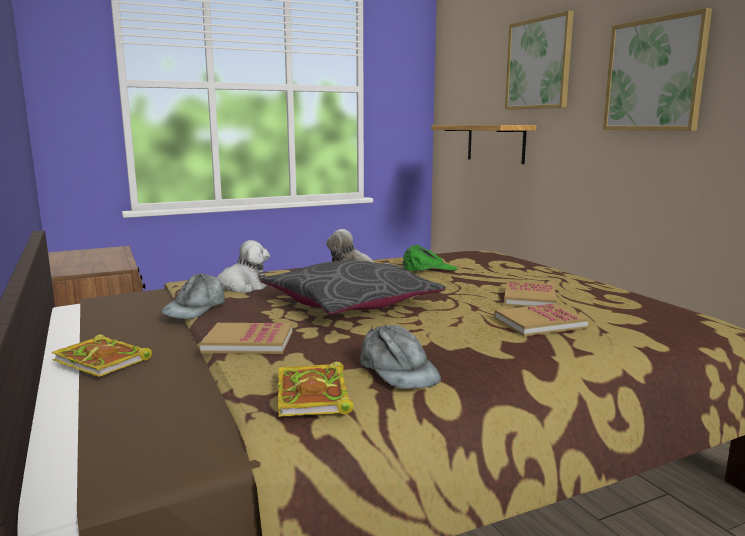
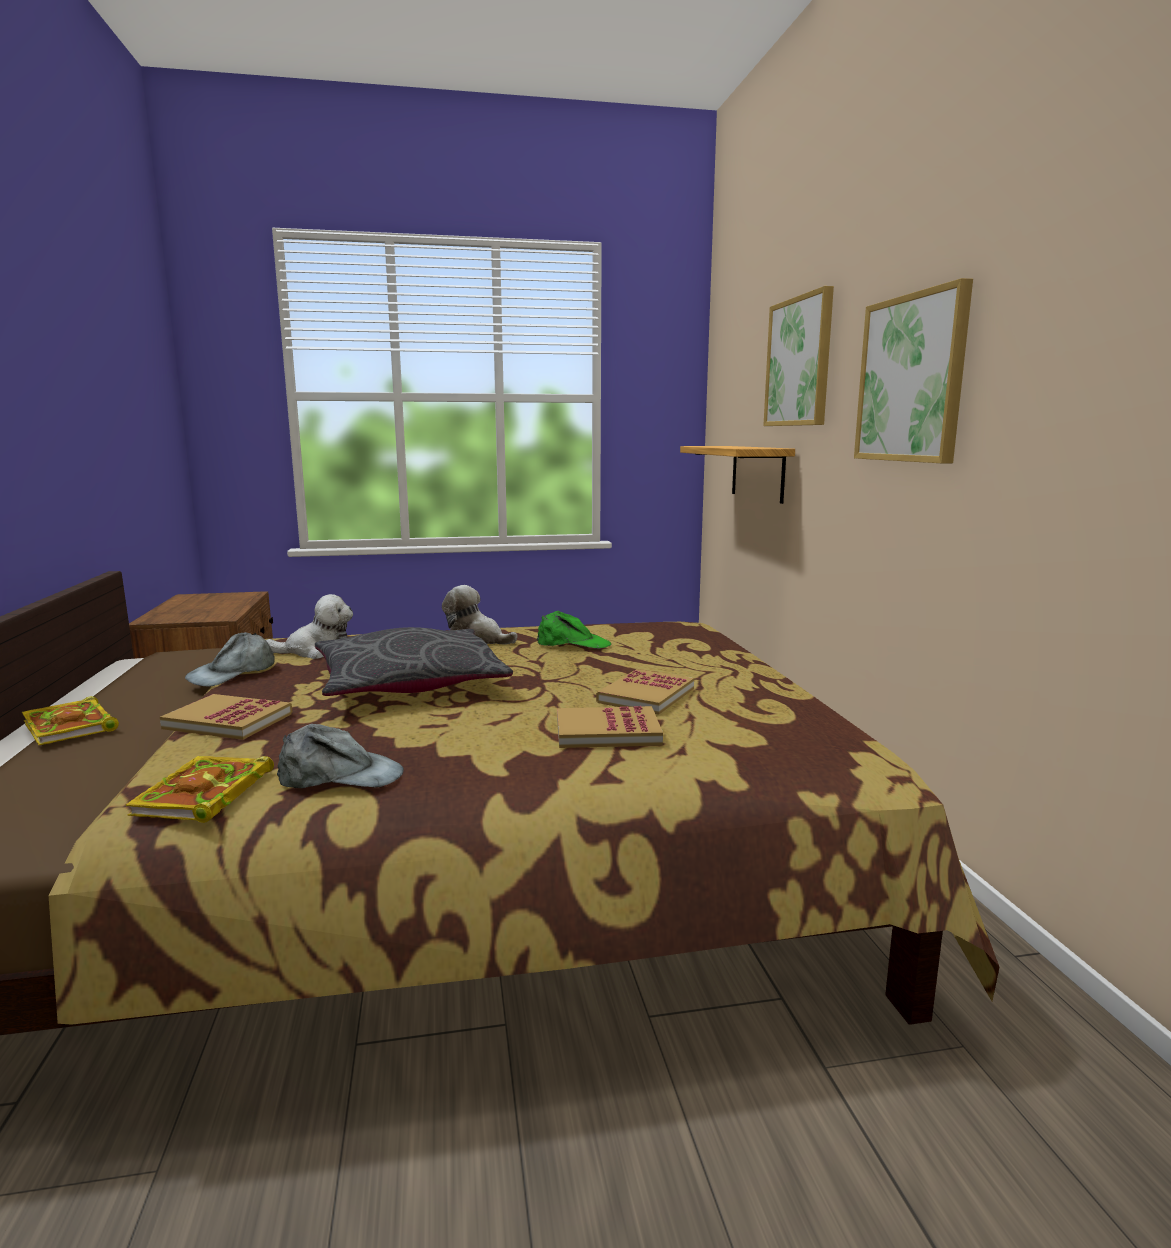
camera: 15 degrees right, 0 degrees up
(398, 370) = (341, 776): grey cap -> grey cap turned 75 degrees counterclockwise

